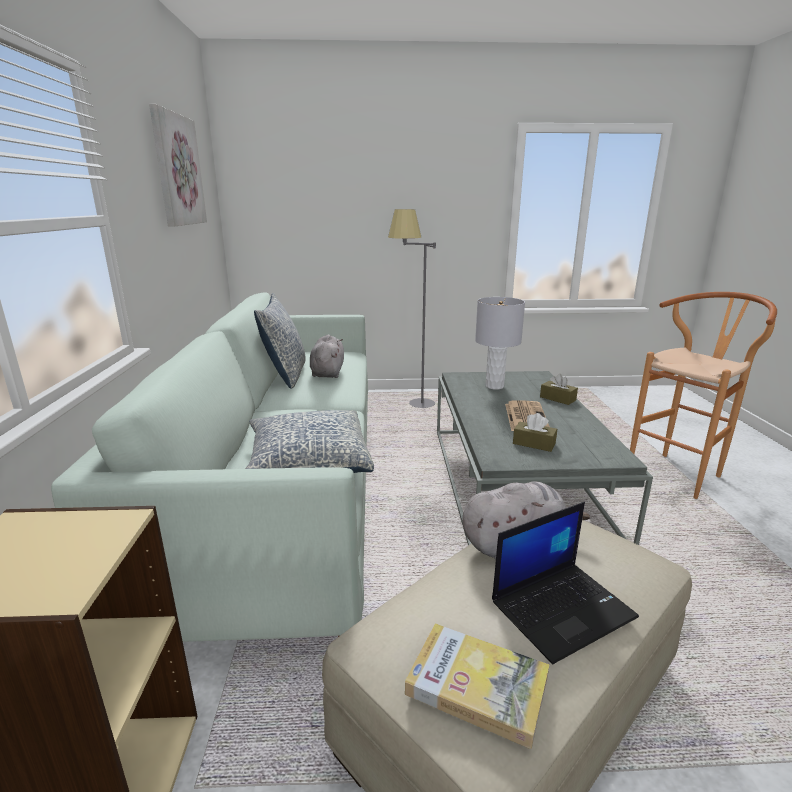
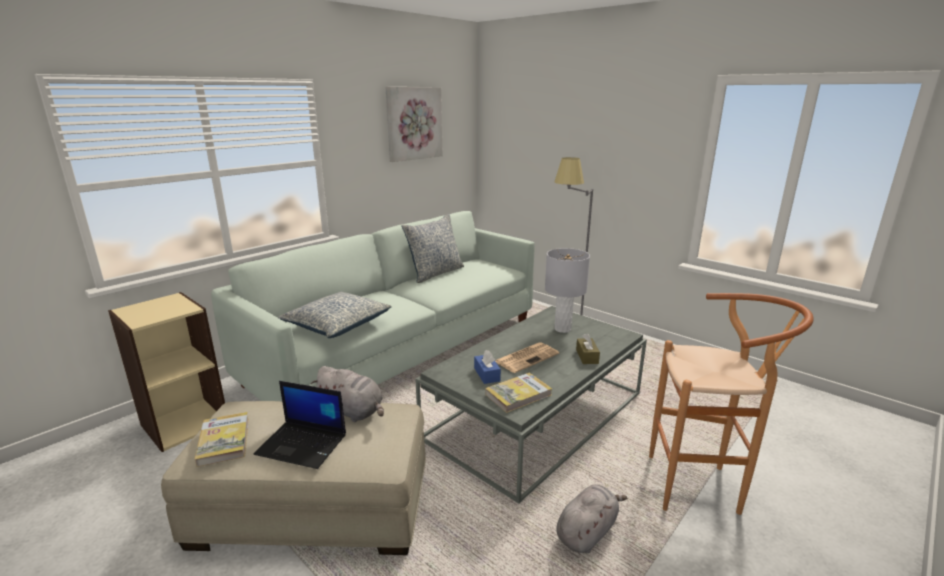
camera: 45 degrees right, 0 degrees up
(328, 372) = (458, 279): grey plush toy -> grey plush toy (587, 532)
(534, 443) = (487, 374): brown tissue box -> blue tissue box
(591, 446) = (518, 394): none -> book

